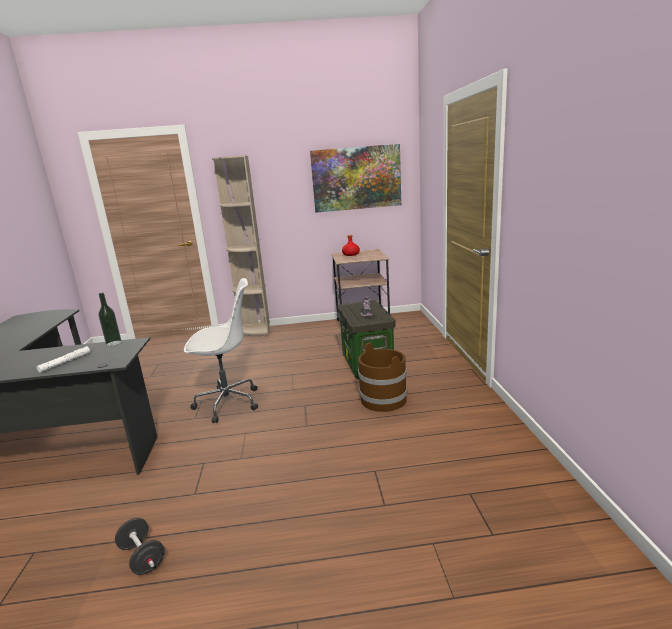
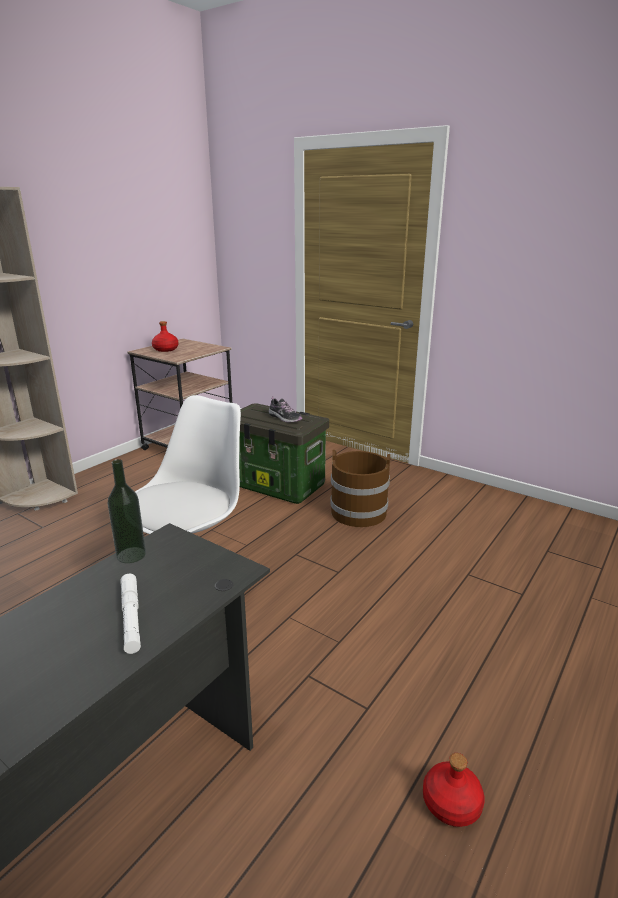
camera: 50 degrees left, 5 degrees up
(142, 557) = (451, 804): black dumbbell -> red bottle
(356, 178) = (148, 237): picture -> none

